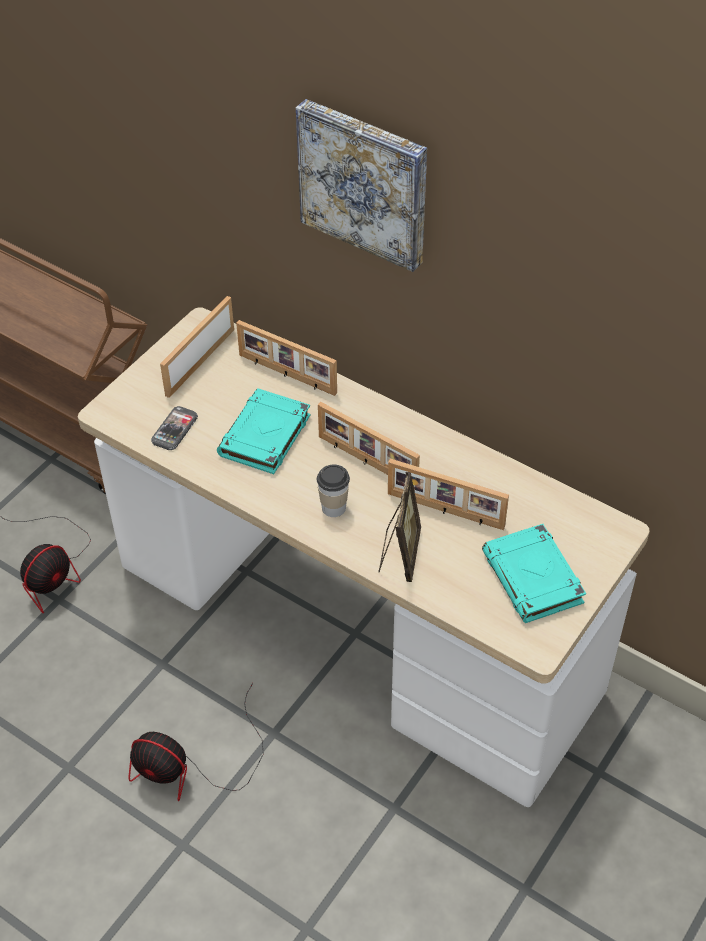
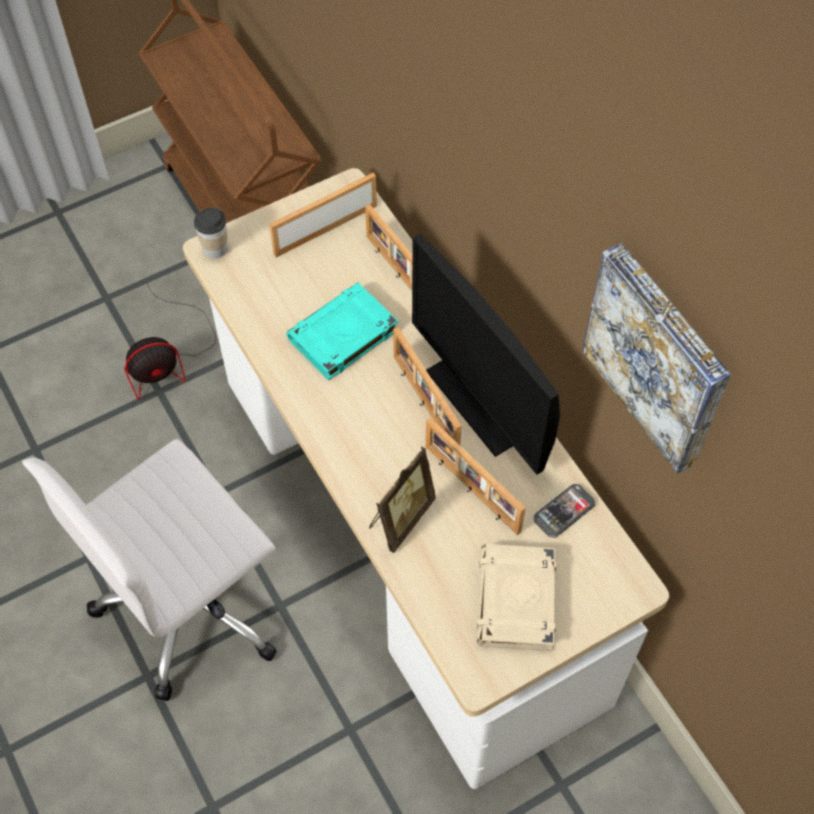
camera: 25 degrees right, 10 degrees up
(174, 429) = (263, 294): phone -> phone (564, 511)
(191, 766) = (192, 605): fan -> white office chair
(333, 507) = (365, 440): cup -> cup (215, 249)
(365, 182) = (490, 127): picture -> picture (659, 356)
(412, 442) = (481, 400): none -> monitor
(533, 579) = (516, 601): turquoise book -> beige book

